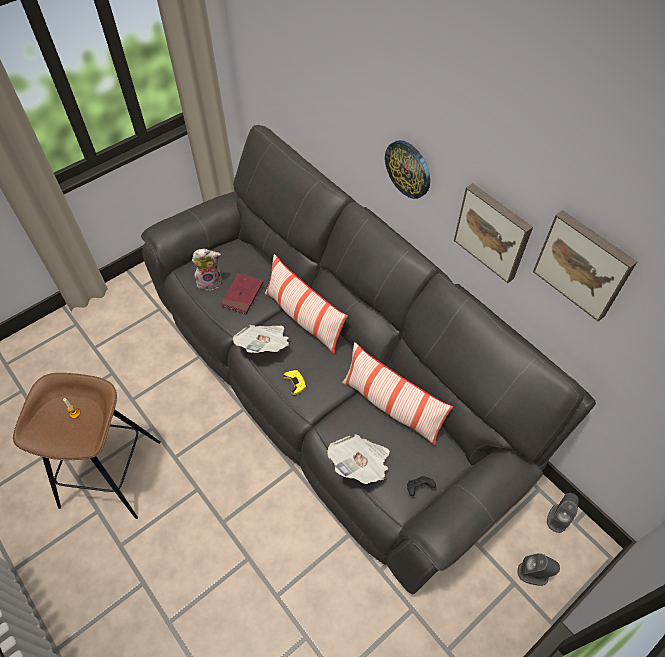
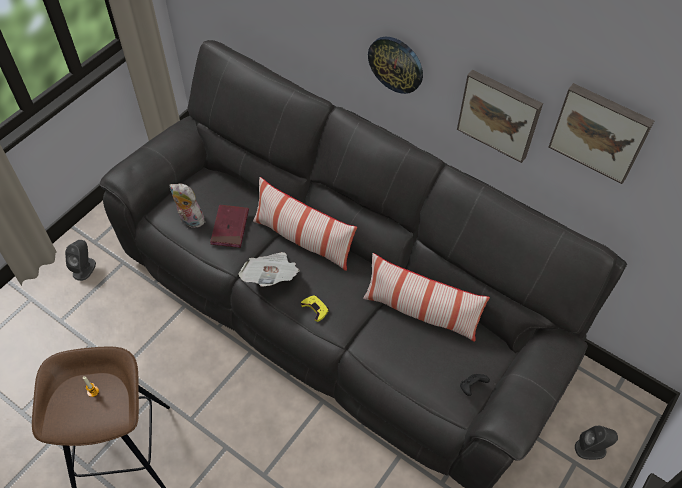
camera: 15 degrees left, 0 degrees up
(210, 281) = (189, 220): plush toy -> plush toy turned 120 degrees counterclockwise
(360, 464) = (407, 377): newspaper -> none
(558, 518) = (600, 389): grey speaker -> grey speaker (84, 268)

